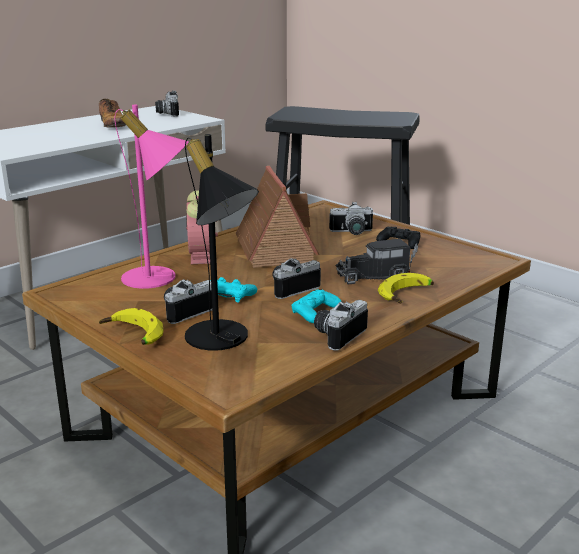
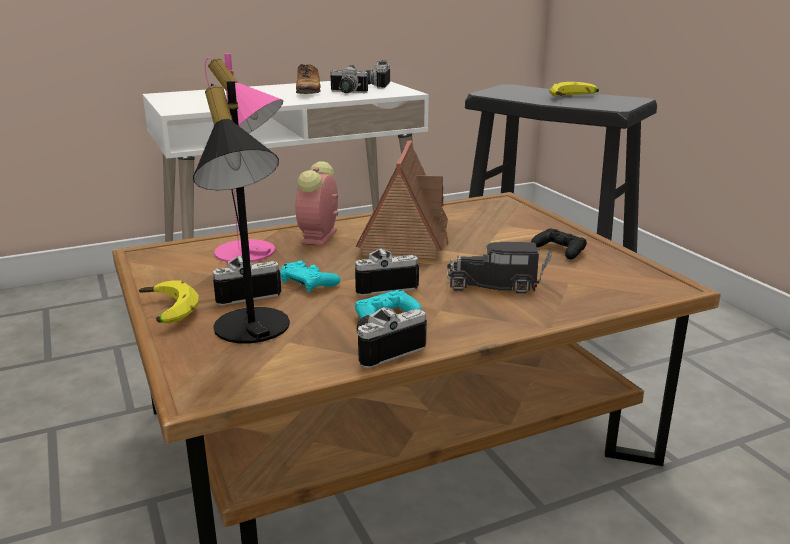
camera: 20 degrees right, 0 degrees up
(352, 233) = (511, 231): camera -> camera (346, 93)
(407, 296) = (515, 315): banana -> banana (574, 97)

